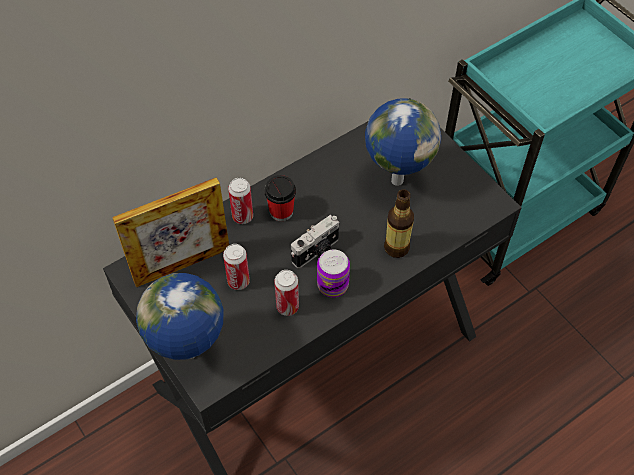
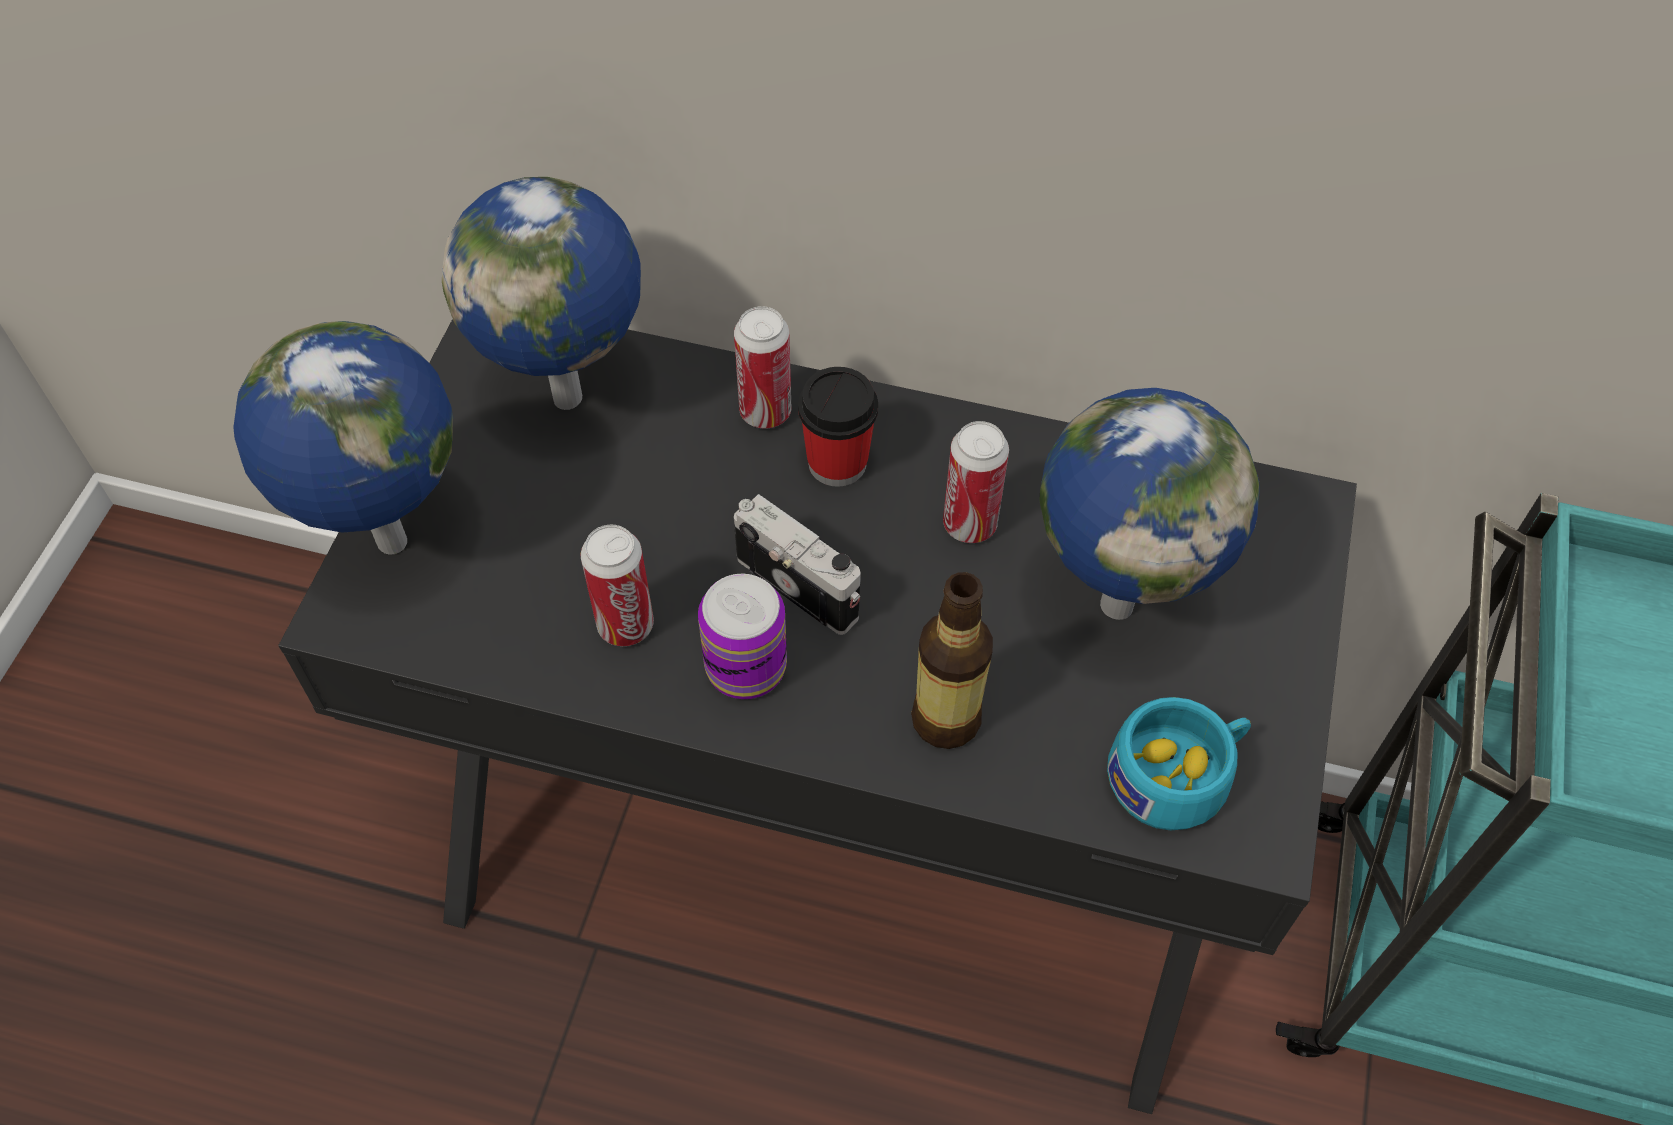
camera: 50 degrees right, 0 degrees up
(182, 265) = (572, 397): picture frame -> globe
(238, 281) = (613, 506): can -> can (969, 524)
(316, 251) = (800, 584): camera -> camera turned 150 degrees counterclockwise
(461, 207) = (1178, 774): none -> turquoise cup

